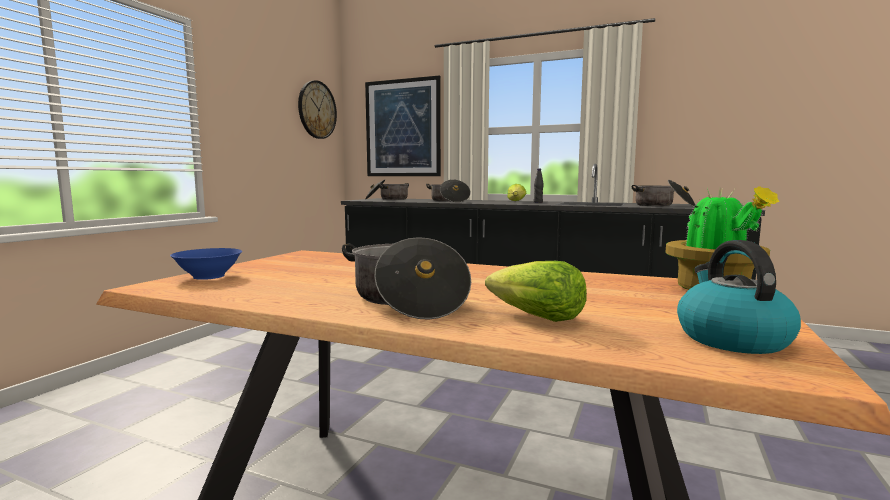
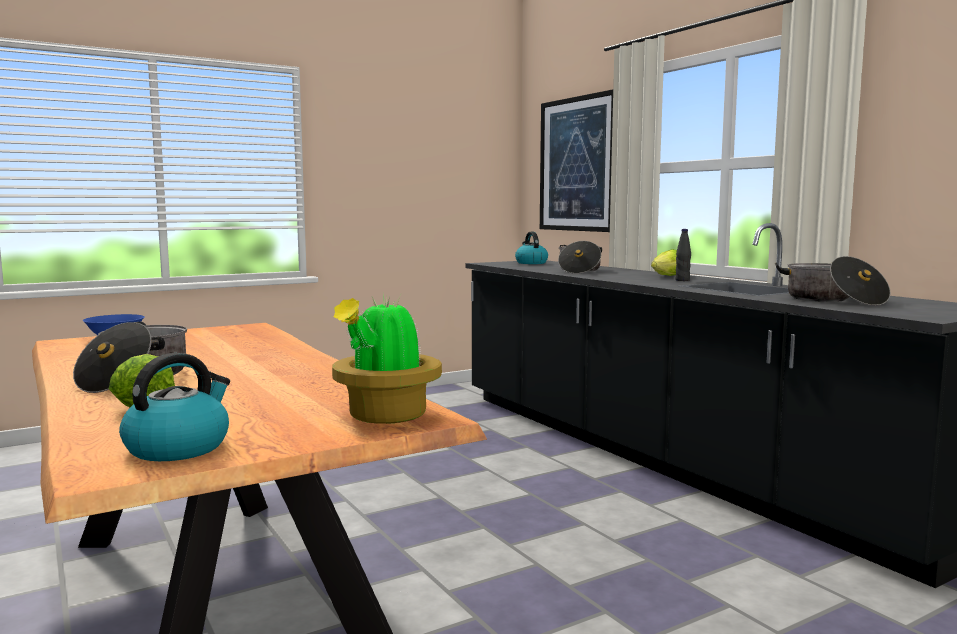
camera: 35 degrees right, 0 degrees up
(317, 110) = (475, 145): wall clock -> none
(387, 199) = (531, 263): cooking pot -> kettle

